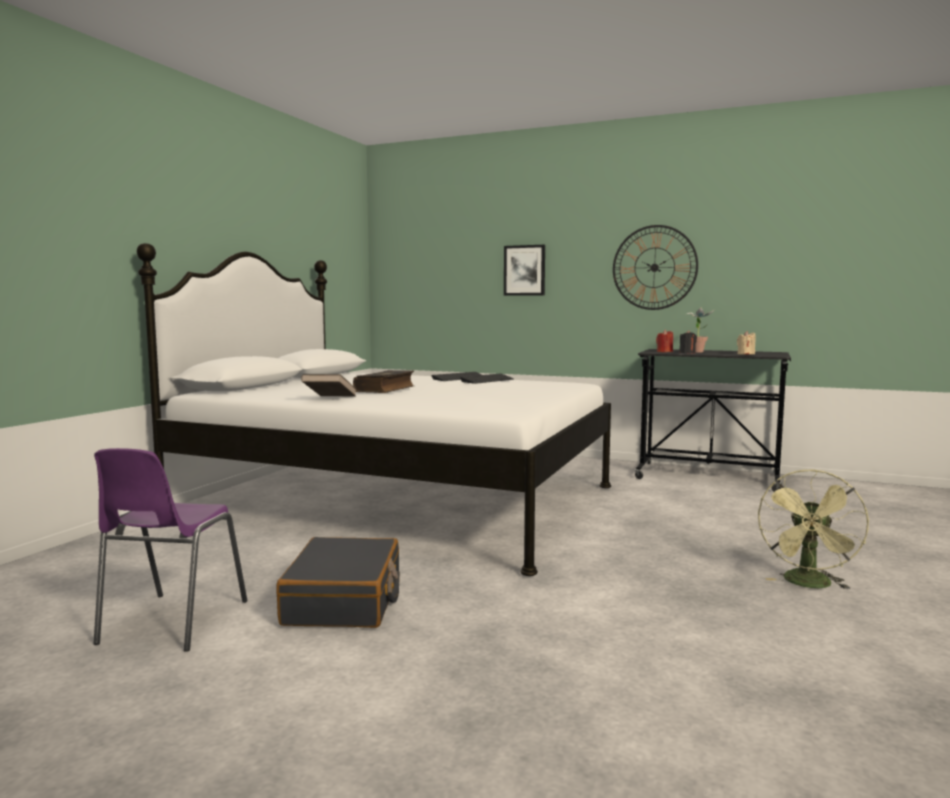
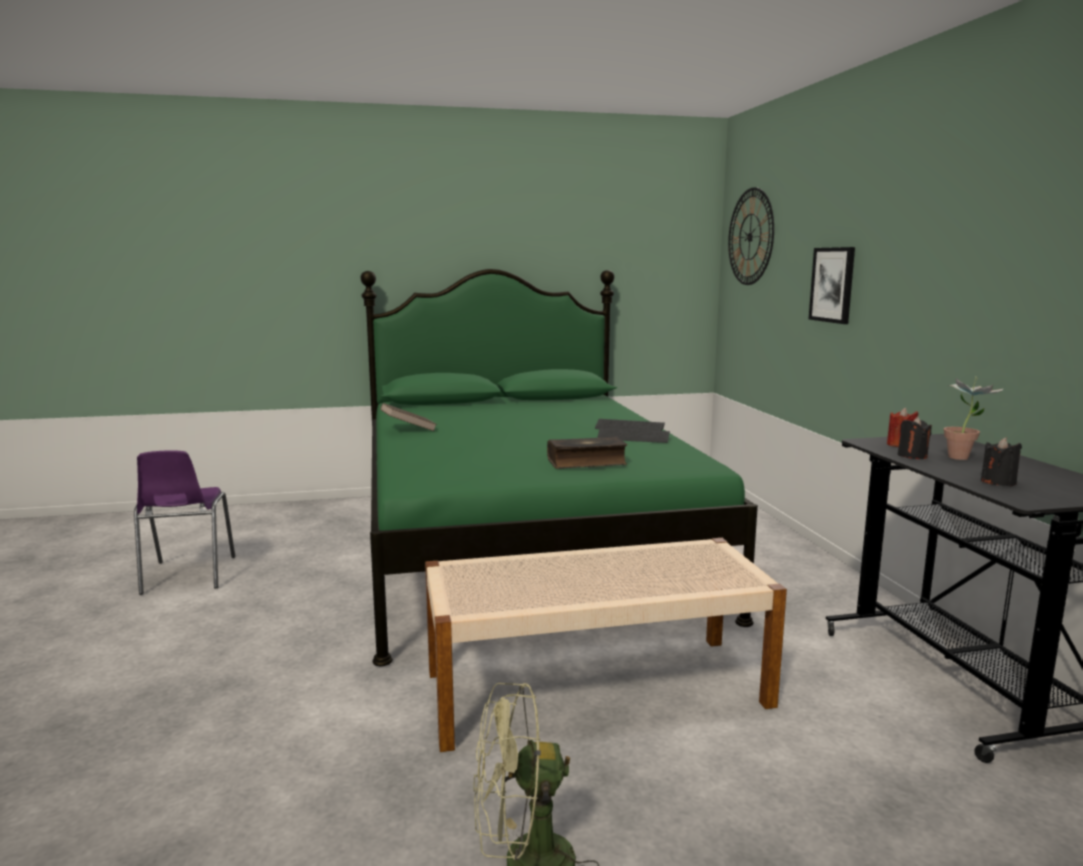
camera: 55 degrees right, 5 degrees up
(171, 623) = (187, 576): purple chair -> purple chair turned 75 degrees counterclockwise
(344, 600) = (261, 610): black suitcase -> none
(385, 389) = (489, 428): book -> book (586, 462)
(399, 501) = (524, 549): white bed -> green bed
(639, 531) = (595, 688): none -> beige bench
(654, 267) = (974, 292): wall clock -> wall clock (750, 237)
(745, 354) = (998, 482): beige candle -> black candle

